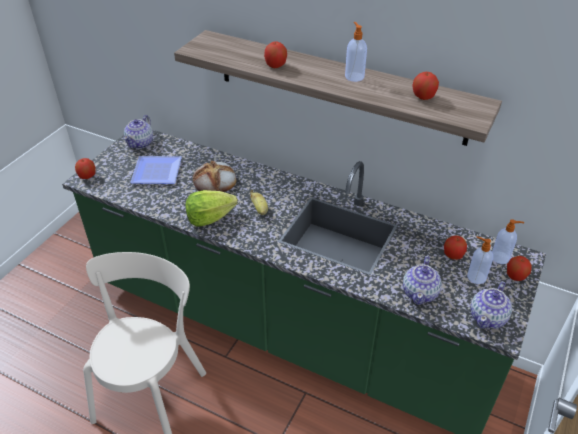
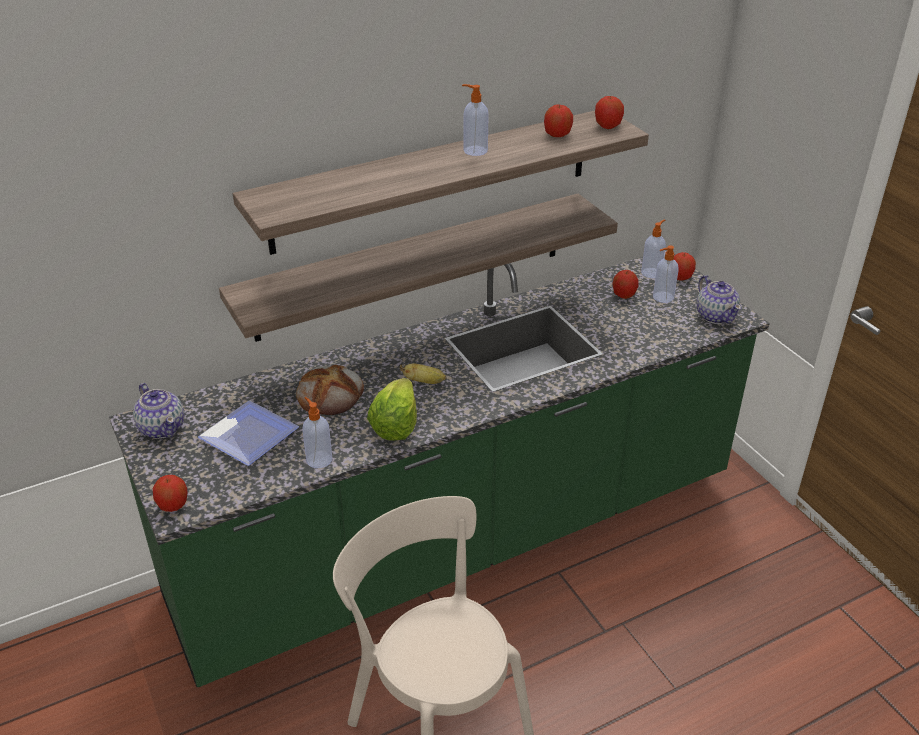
camera: 55 degrees left, 5 degrees down
(157, 204) = (318, 459): none -> soap dispenser
(275, 65) = (391, 180): apple -> apple (607, 126)
(318, 140) = (412, 266): none -> shelf
(420, 293) = (654, 336): teapot -> none

